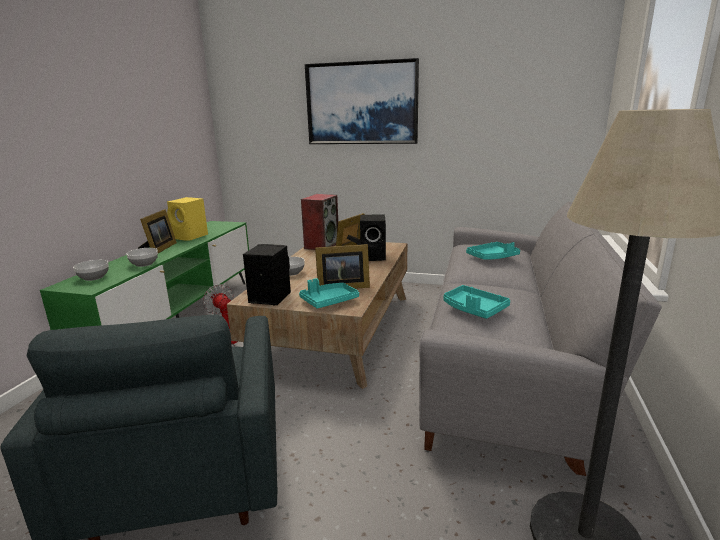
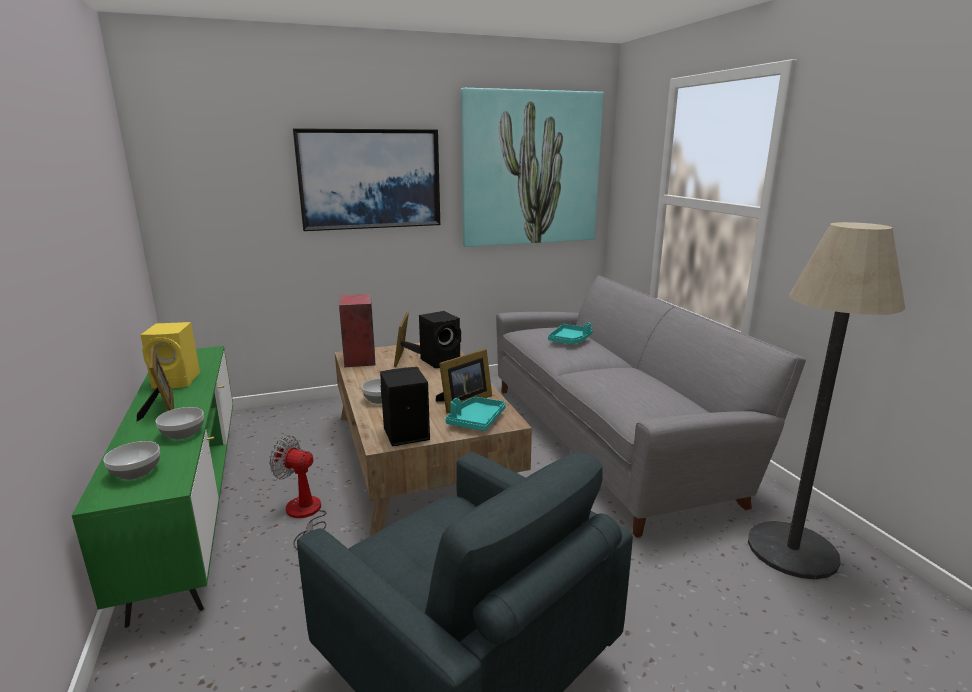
camera: 35 degrees left, 0 degrees up
(473, 309) = (632, 393): turquoise tray -> none
(511, 92) = (530, 169): none -> picture

